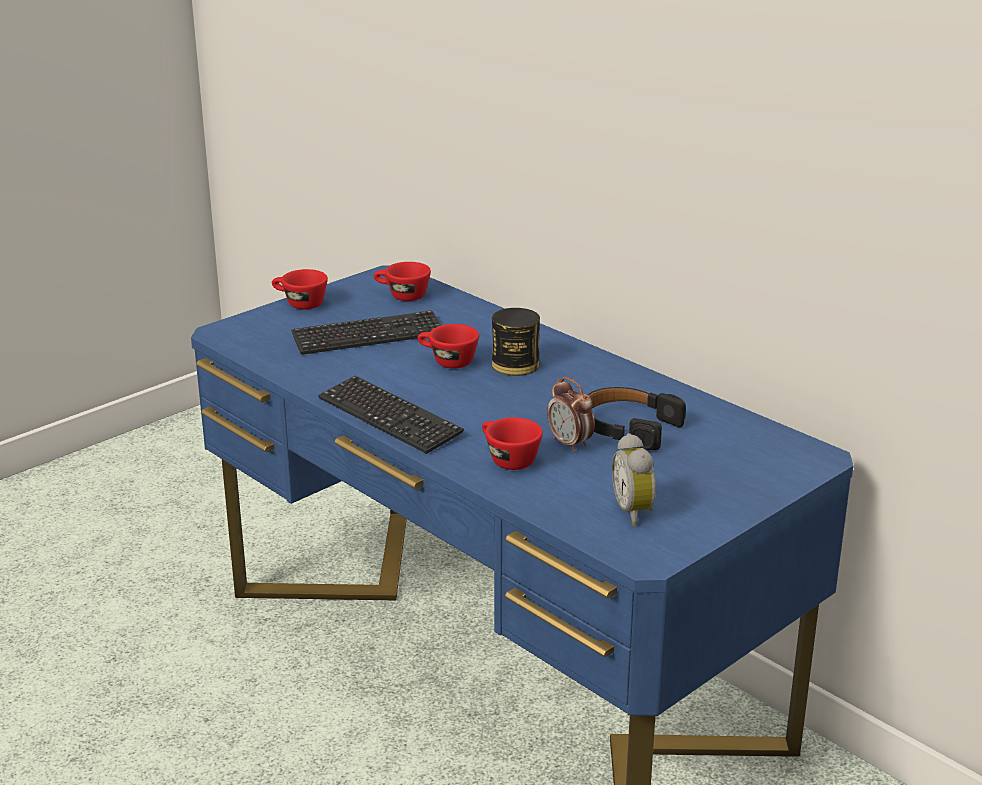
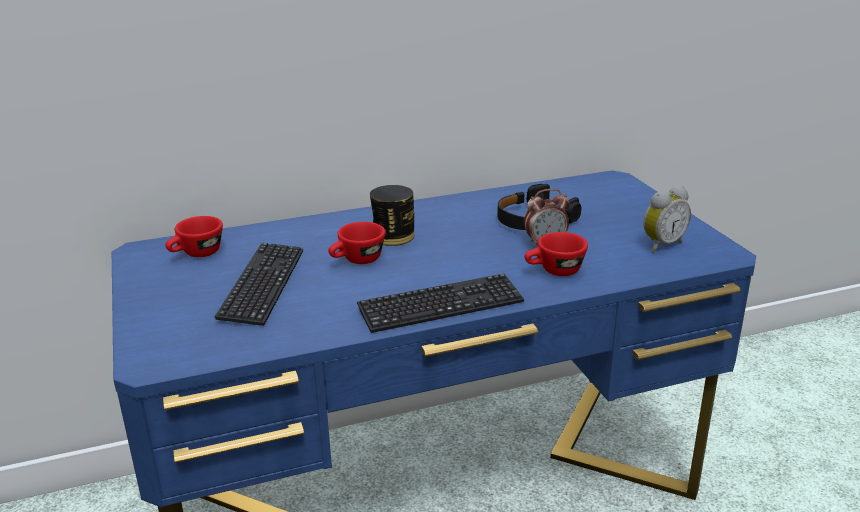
camera: 65 degrees left, 0 degrees up
(299, 304) = (141, 306): red cup -> none
(635, 512) = (661, 244): alarm clock -> alarm clock turned 45 degrees counterclockwise

